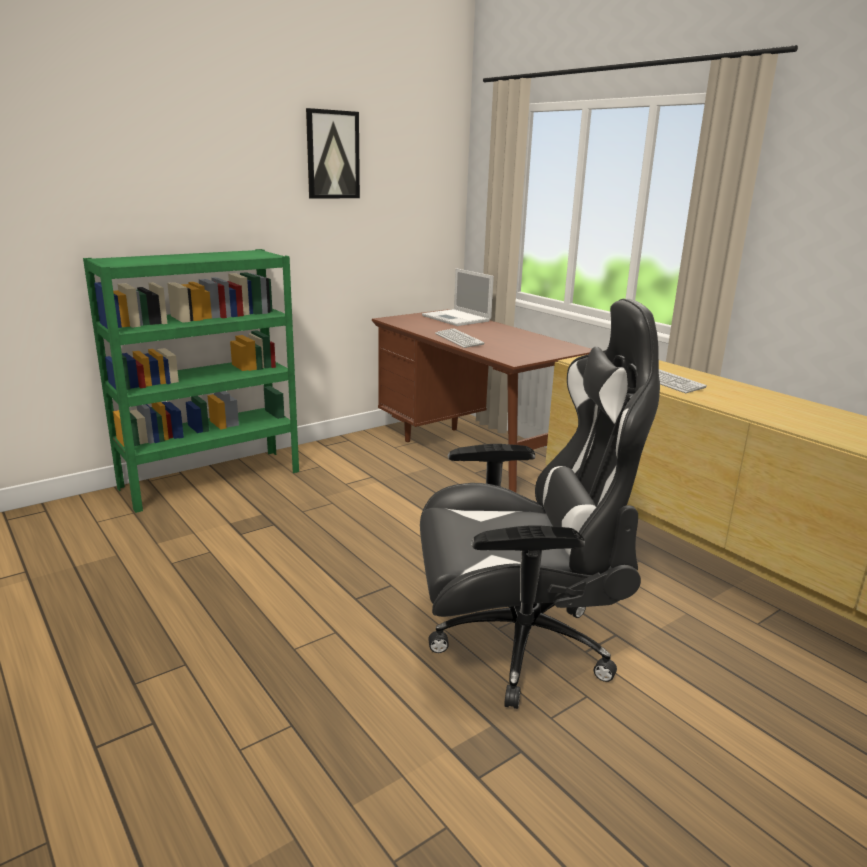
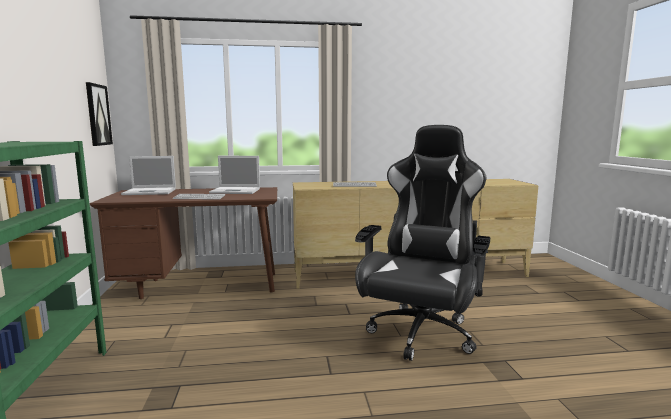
camera: 60 degrees left, 10 degrees down
(332, 155) = (42, 55): picture -> picture (98, 115)
(528, 342) = (236, 191): none -> laptop

